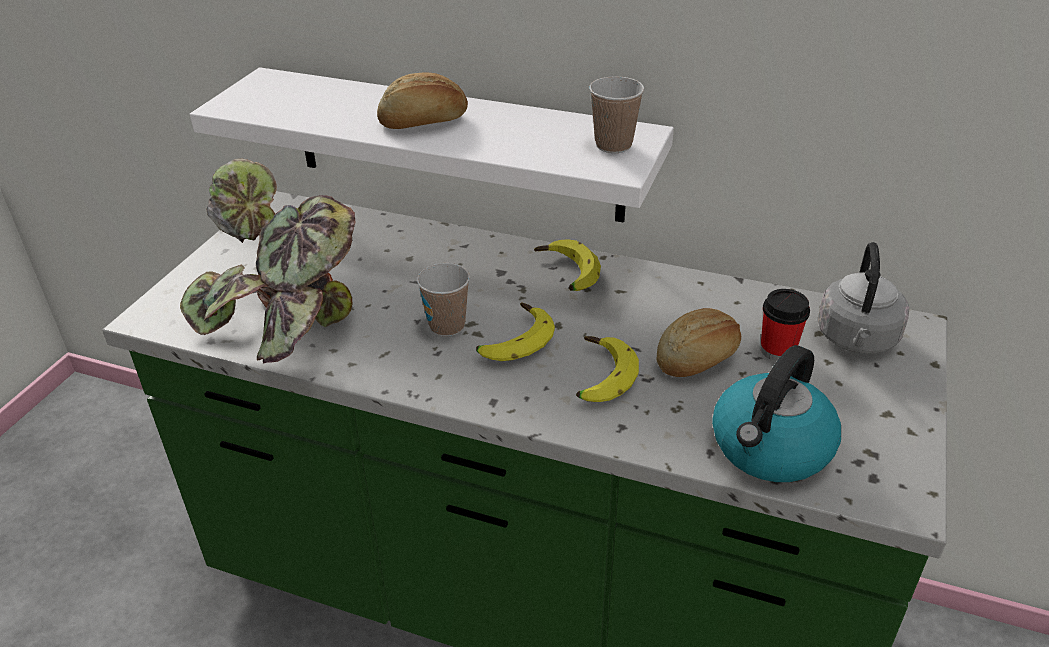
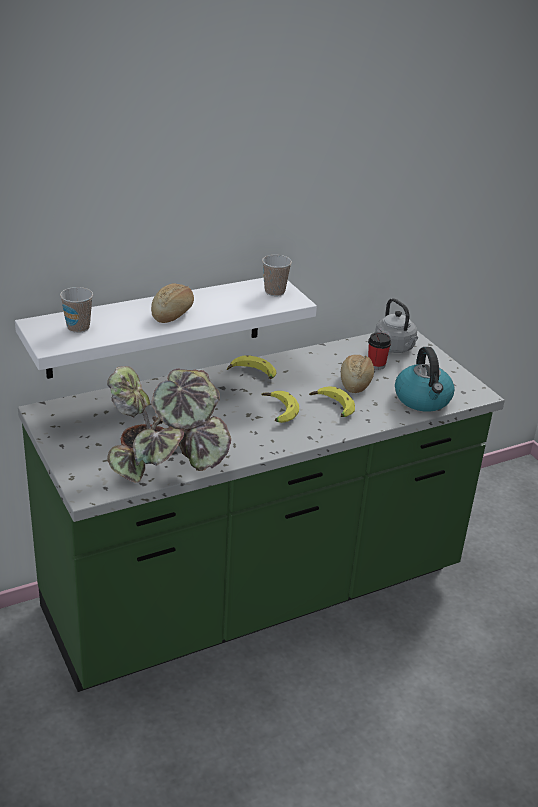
camera: 50 degrees left, 5 degrees down
(447, 326) = (240, 420): cup -> cup (78, 327)

